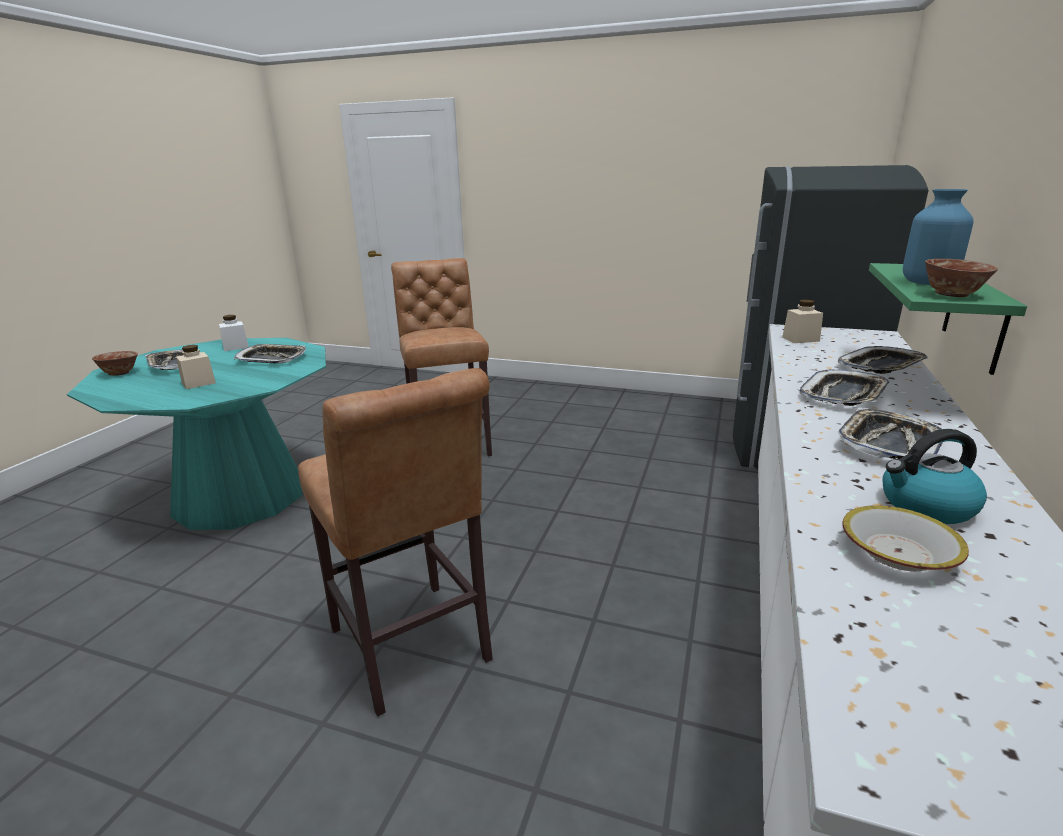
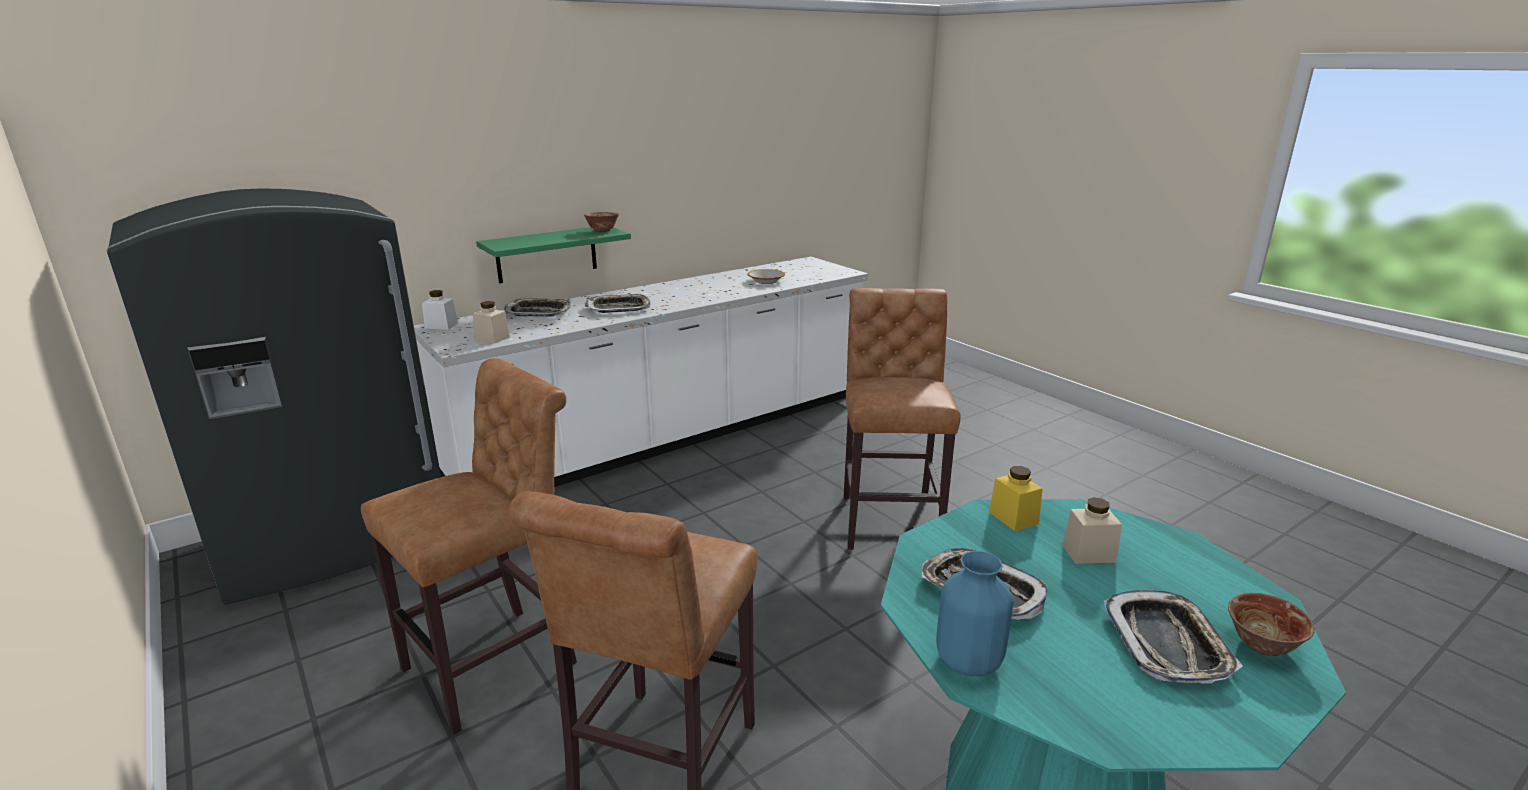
camera: 145 degrees left, 0 degrees up
(236, 347) = (1063, 683): white jar -> white jar (441, 326)
(247, 387) = (1013, 518): none -> yellow jar
(578, 441) = (499, 662): none -> brown stool
(888, 443) = (674, 294): tray -> none
(926, 506) = (725, 283): kettle -> none
(927, 283) = (570, 236): blue vase -> blue vase (969, 661)

